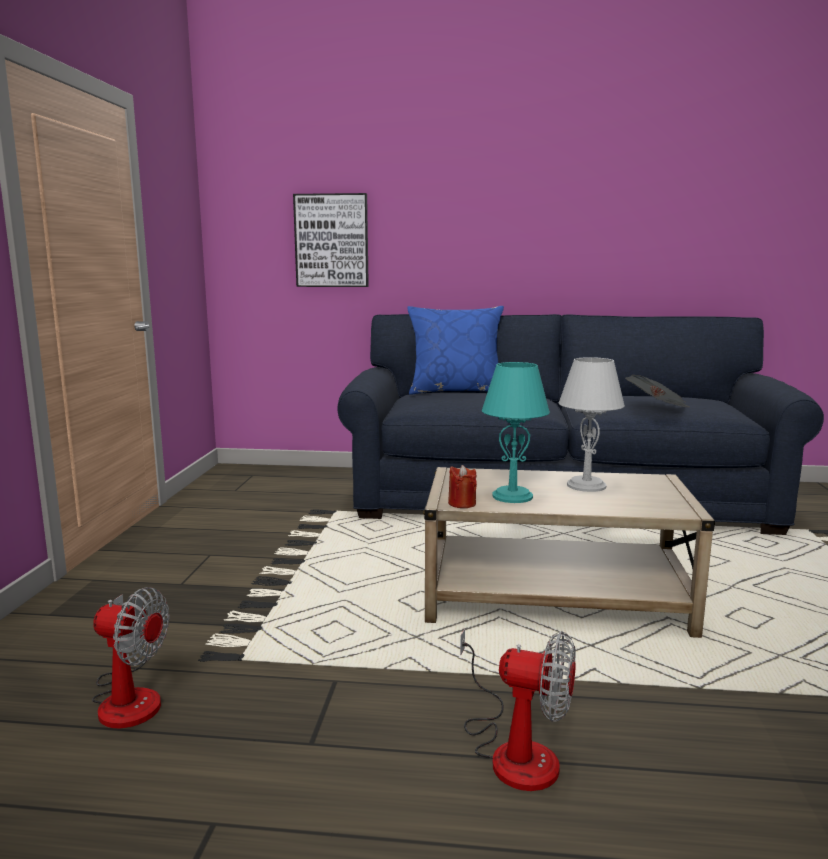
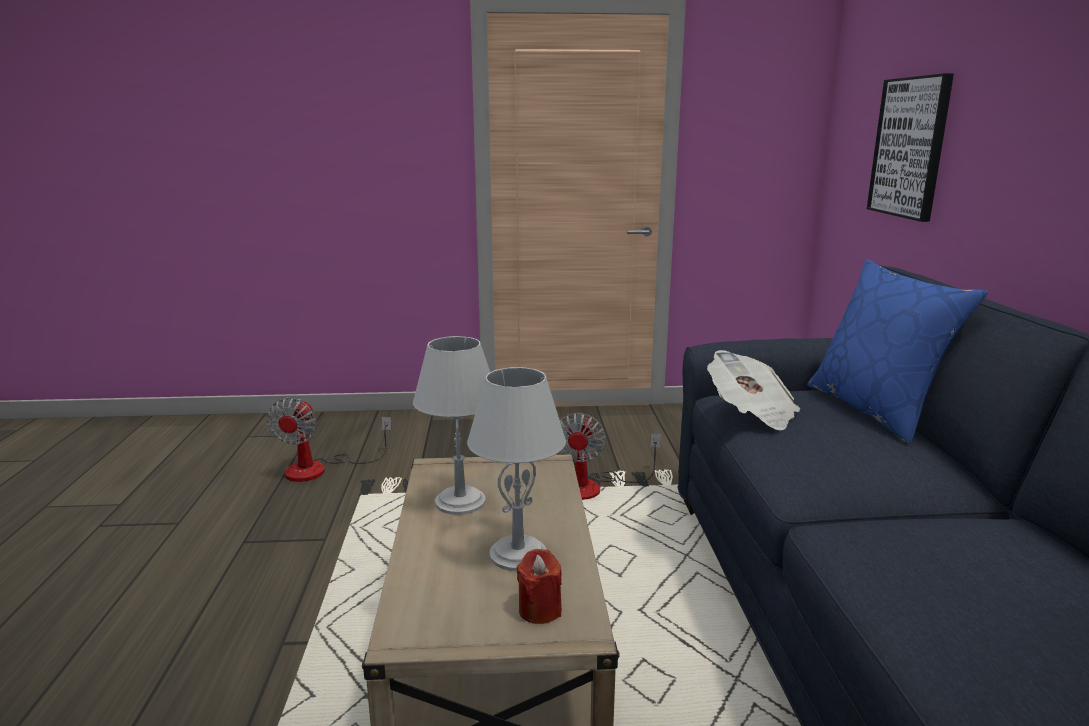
camera: 80 degrees right, 5 degrees up
(462, 503) = (430, 475): red candle -> red candle (540, 610)
(512, 496) = (459, 501): turquoise table lamp -> grey table lamp
(514, 750) = (196, 639): fan -> fan (593, 487)
(657, 408) = (926, 596): newspaper -> newspaper (751, 413)

